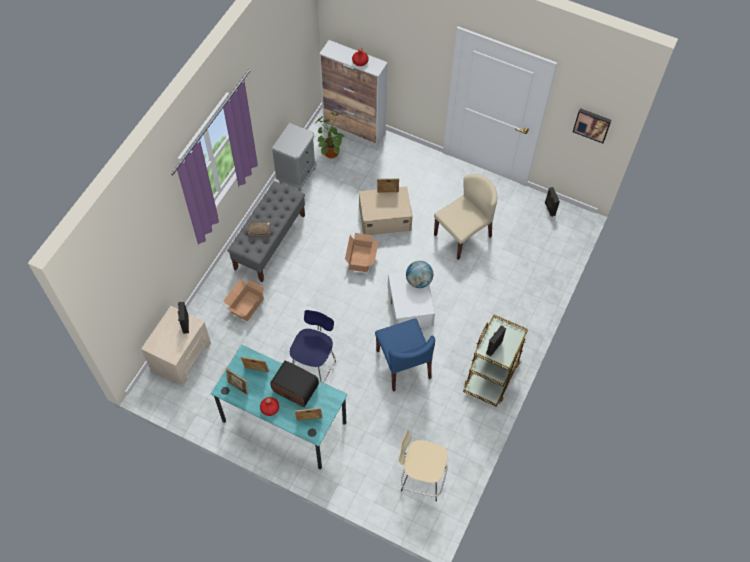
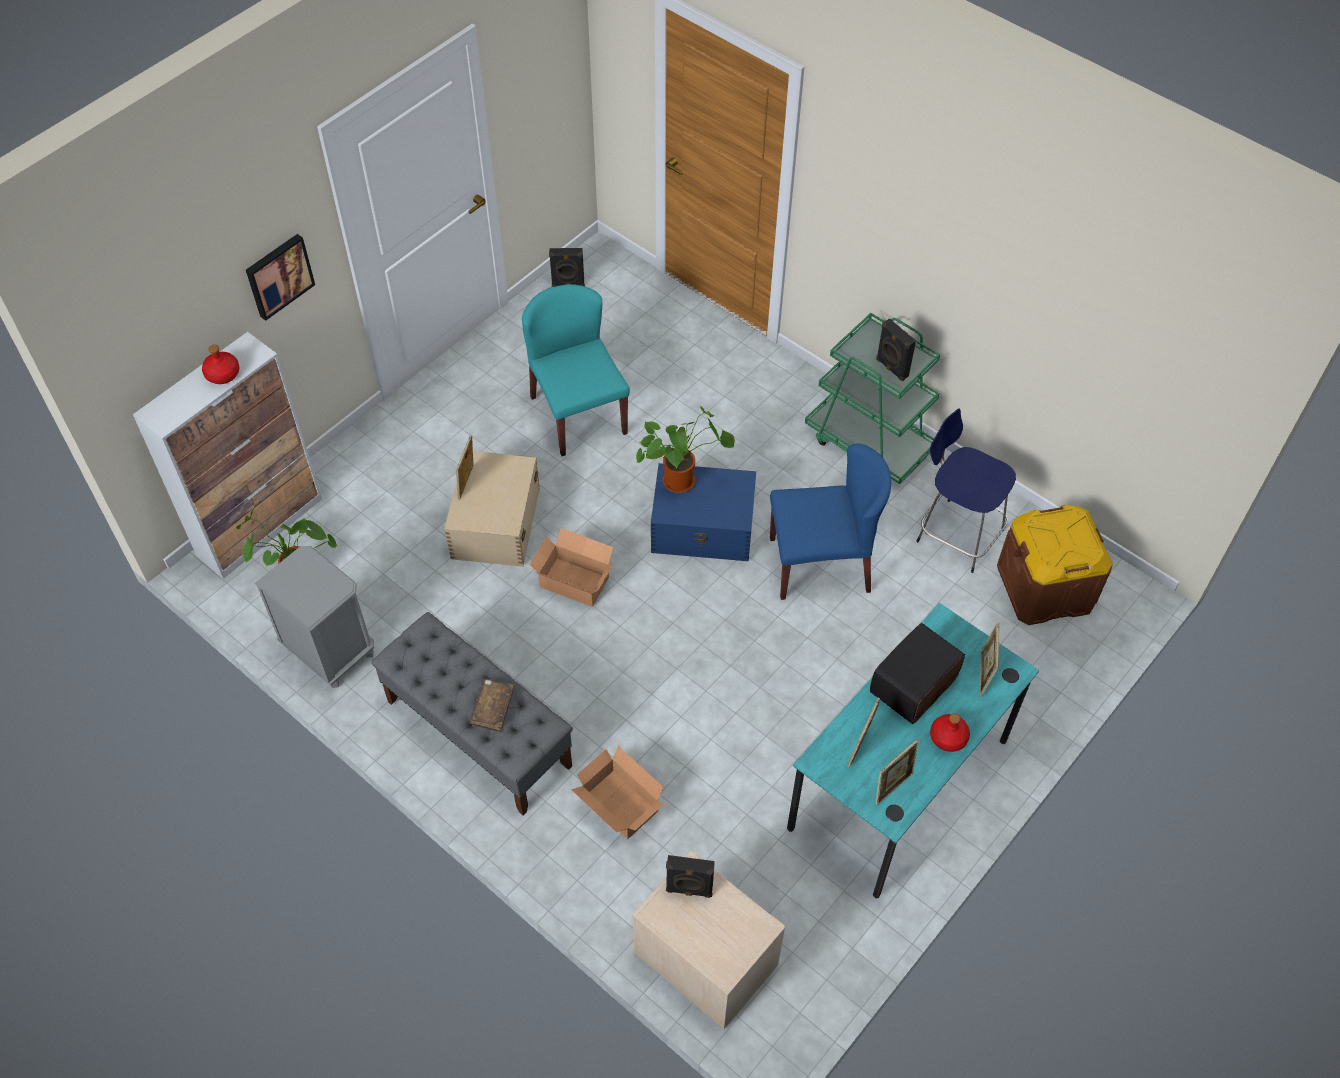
camera: 75 degrees left, 5 degrees down
(314, 368) = (794, 710): blue stool -> blue stool (957, 534)
(410, 307) = (704, 527): white storage box -> blue storage box
(418, 281) = (681, 479): globe -> potted plant
(421, 478) = (1044, 587): beige stool -> brown storage box
(463, 235) = (578, 414): beige chair -> turquoise chair
(491, 375) = (869, 443): brown cart -> green cart
(592, 124) = (550, 79): picture -> picture (278, 275)

